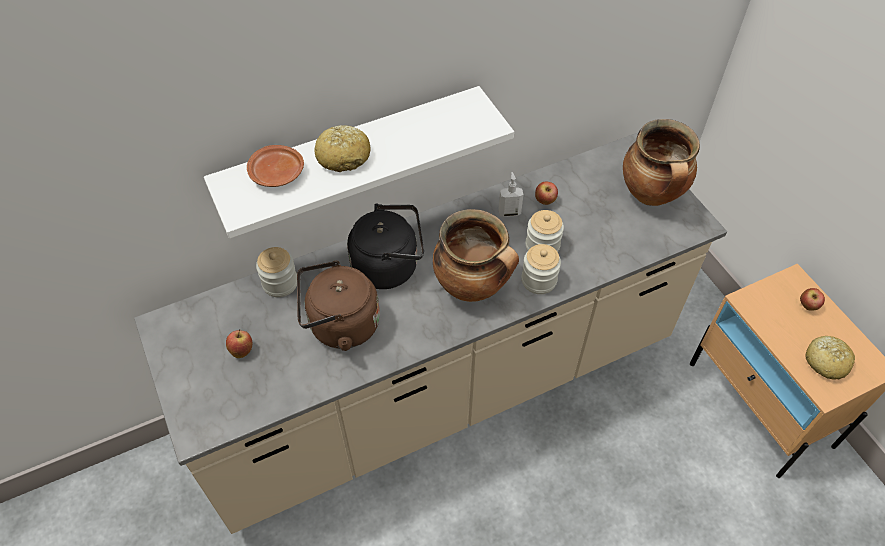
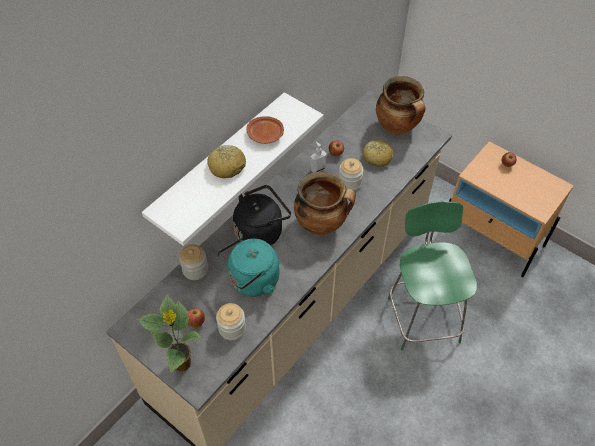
camera: 25 degrees left, 0 degrees up
(195, 396) = (183, 364): none -> potted plant
(277, 174) = (191, 193): brown plate -> brown plate (266, 135)
(340, 326) = (251, 281): brown kettle -> turquoise kettle
(539, 280) = (359, 205): jar -> jar (232, 328)
(602, 472) = (422, 317): none -> green chair
(826, 361) = (532, 193): bread -> bread (377, 157)

